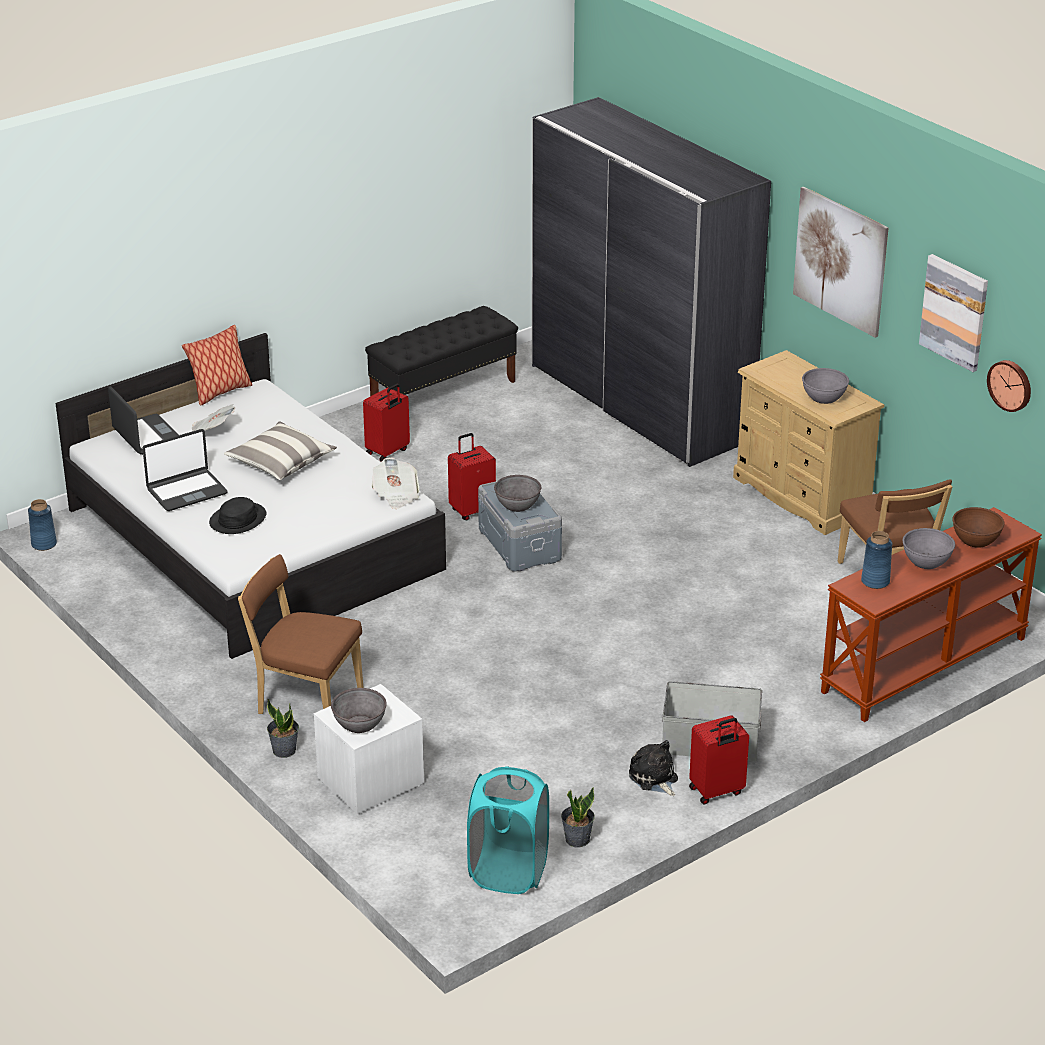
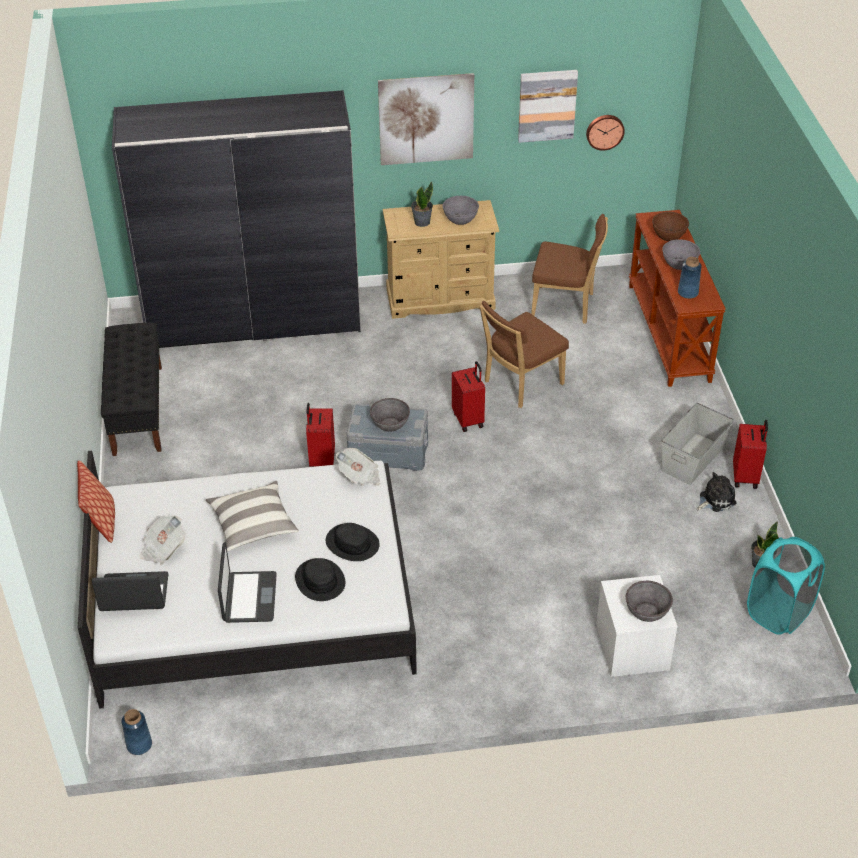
camera: 60 degrees left, 10 degrees up
(284, 750) = (562, 684): potted plant -> potted plant (422, 222)
(300, 520) = (352, 543): none -> black hat
(305, 700) = (504, 648): brown chair -> brown chair (520, 384)
(388, 452) = (196, 473): red suitcase -> red suitcase (469, 420)
(654, 778) = (715, 499): plush toy -> plush toy turned 150 degrees clockwise

